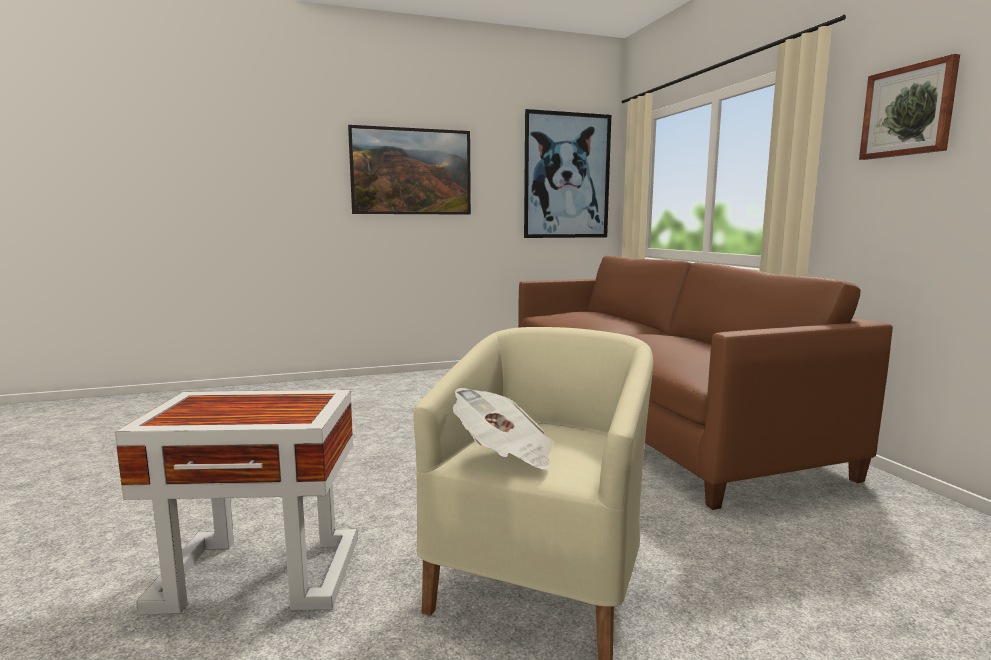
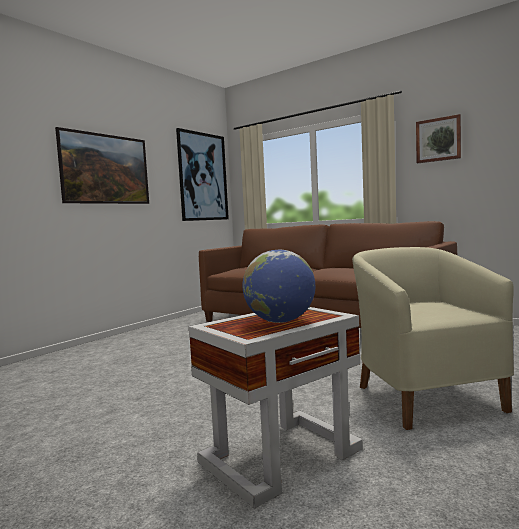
camera: 35 degrees left, 5 degrees down
(240, 411) = (280, 321): none -> globe
(505, 454) = (431, 313): newspaper -> none

